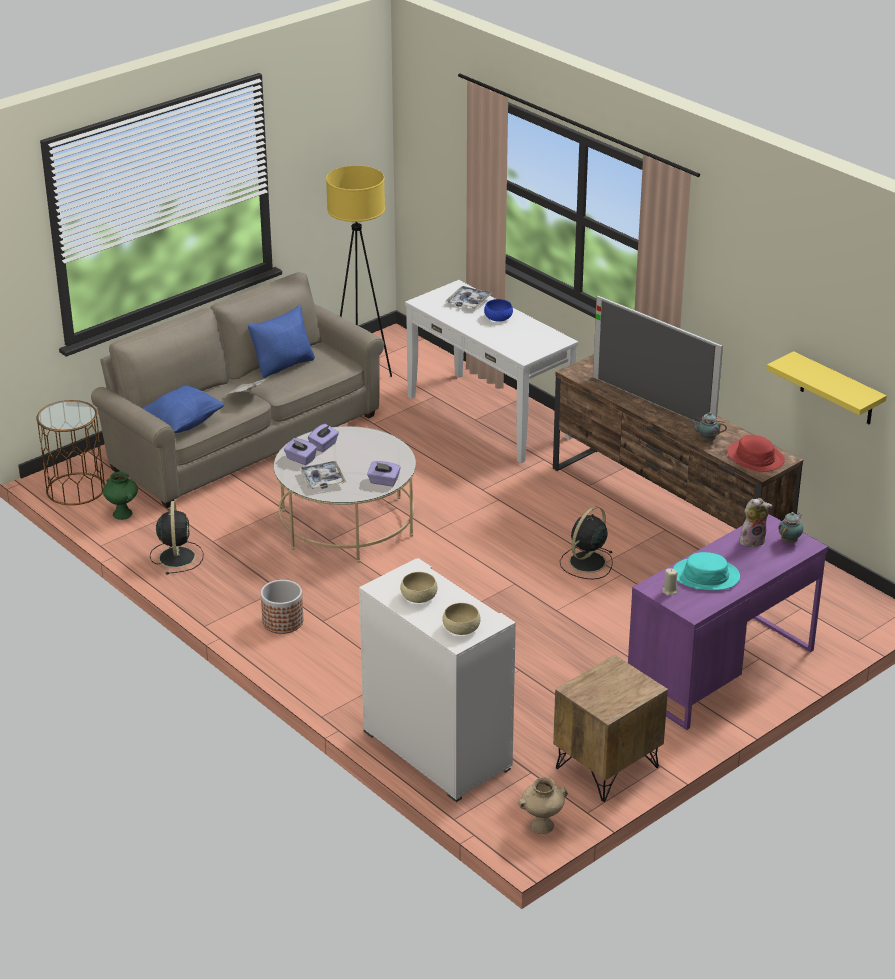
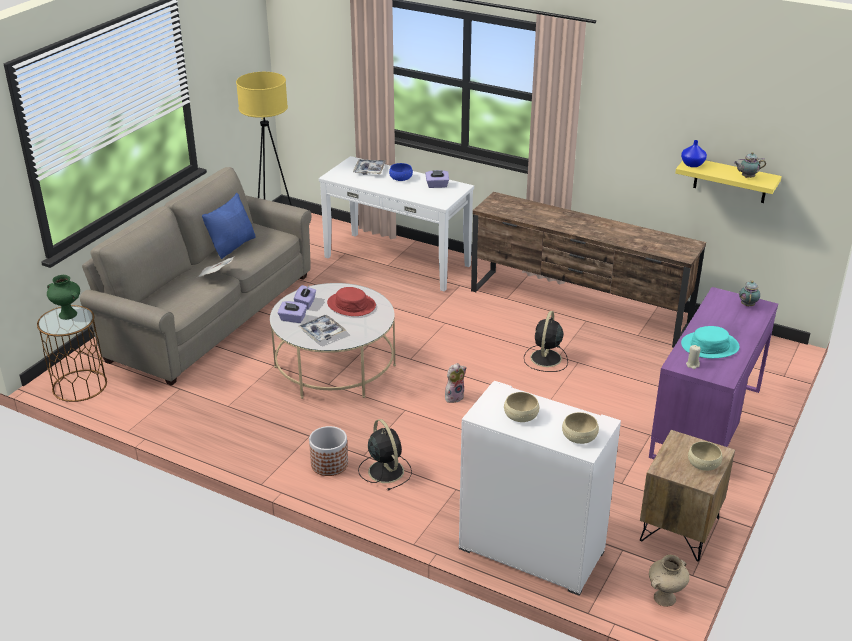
camera: 20 degrees left, 0 degrees up
(123, 514) = (134, 399): green vase -> green vase (68, 314)
(177, 556) = (203, 426): black fan -> black fan (385, 470)
(182, 423) = (170, 308): blue pillow -> none
(383, 481) = (374, 324): purple tissue box -> purple tissue box (437, 185)
(621, 694) = (703, 463): none -> beige bowl
(652, 402) = (563, 220): television -> none
(706, 439) = (624, 240): teapot -> teapot (747, 177)
(752, 540) = (721, 310): plush toy -> plush toy (454, 397)
(755, 457) = (671, 246): red hat -> red hat (351, 305)
(790, 363) = (692, 164): none -> blue vase

